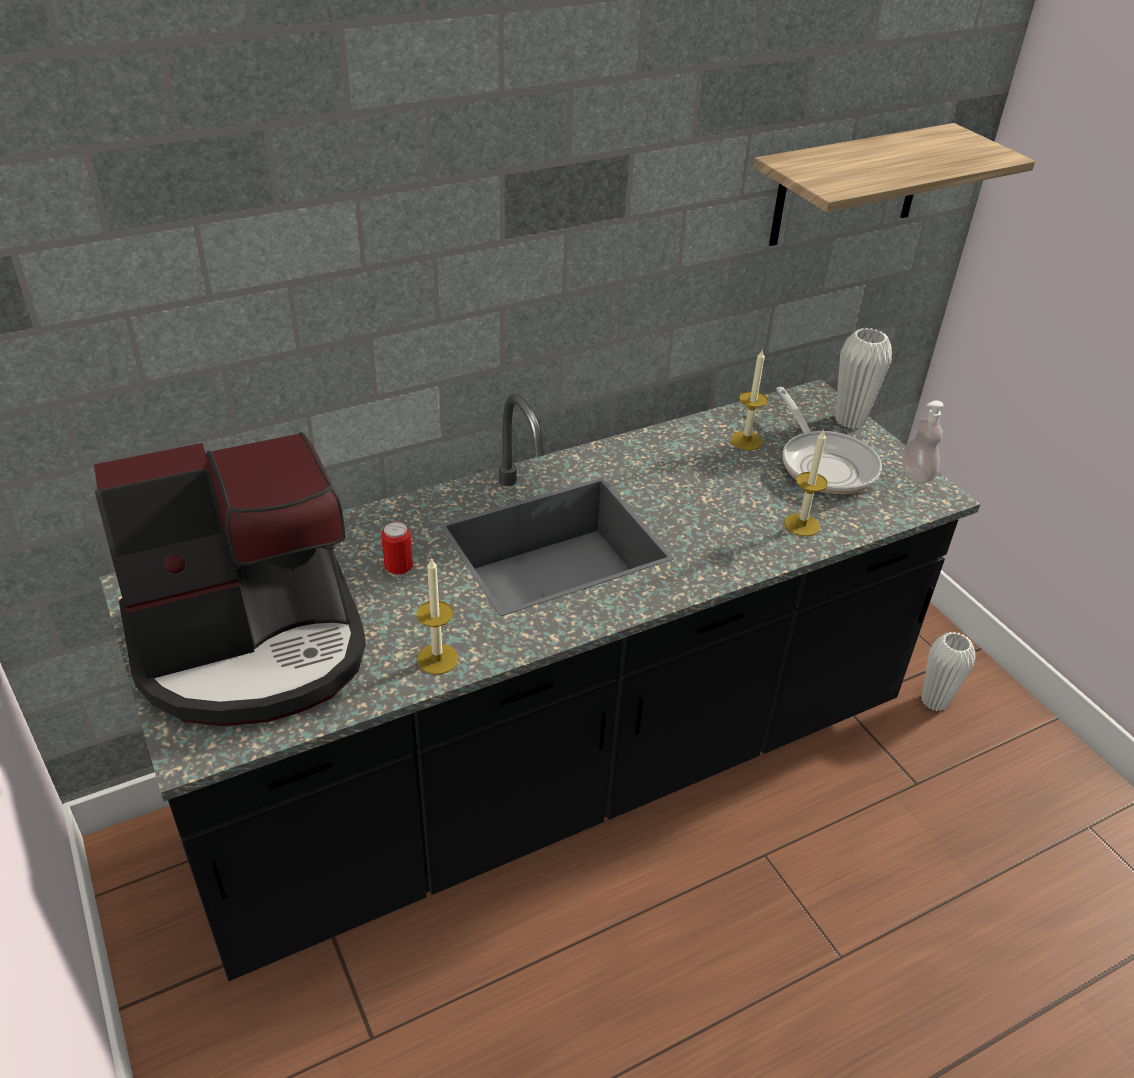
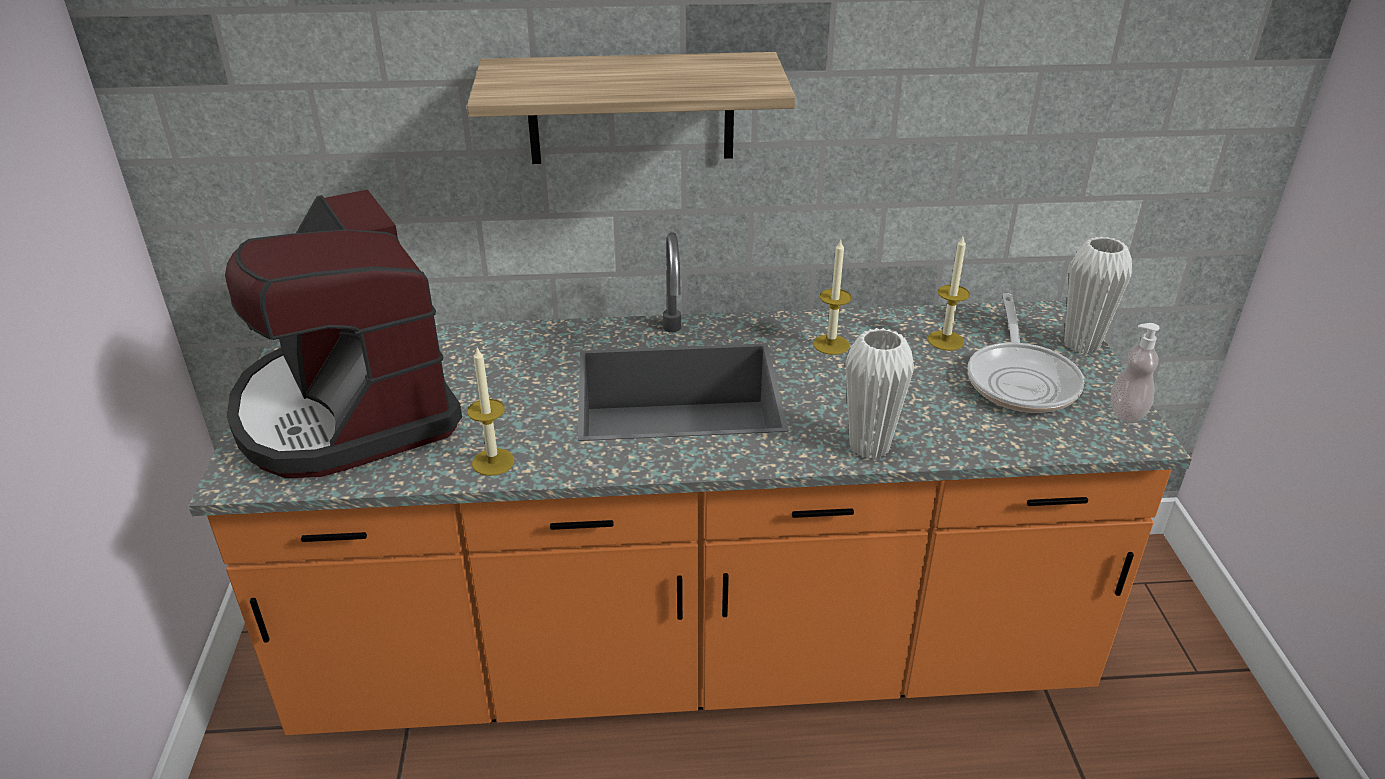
camera: 25 degrees right, 5 degrees down
(252, 645) = (346, 410): coffee machine -> coffee machine turned 60 degrees clockwise
(399, 569) = (516, 379): can -> none
(556, 769) = (692, 651): black counter -> orange counter
(802, 525) = (953, 431): candle -> candle (831, 344)
(848, 185) = (1114, 75): shelf -> shelf (631, 108)
(934, 701) = (1158, 710): white vase -> white vase (869, 447)

